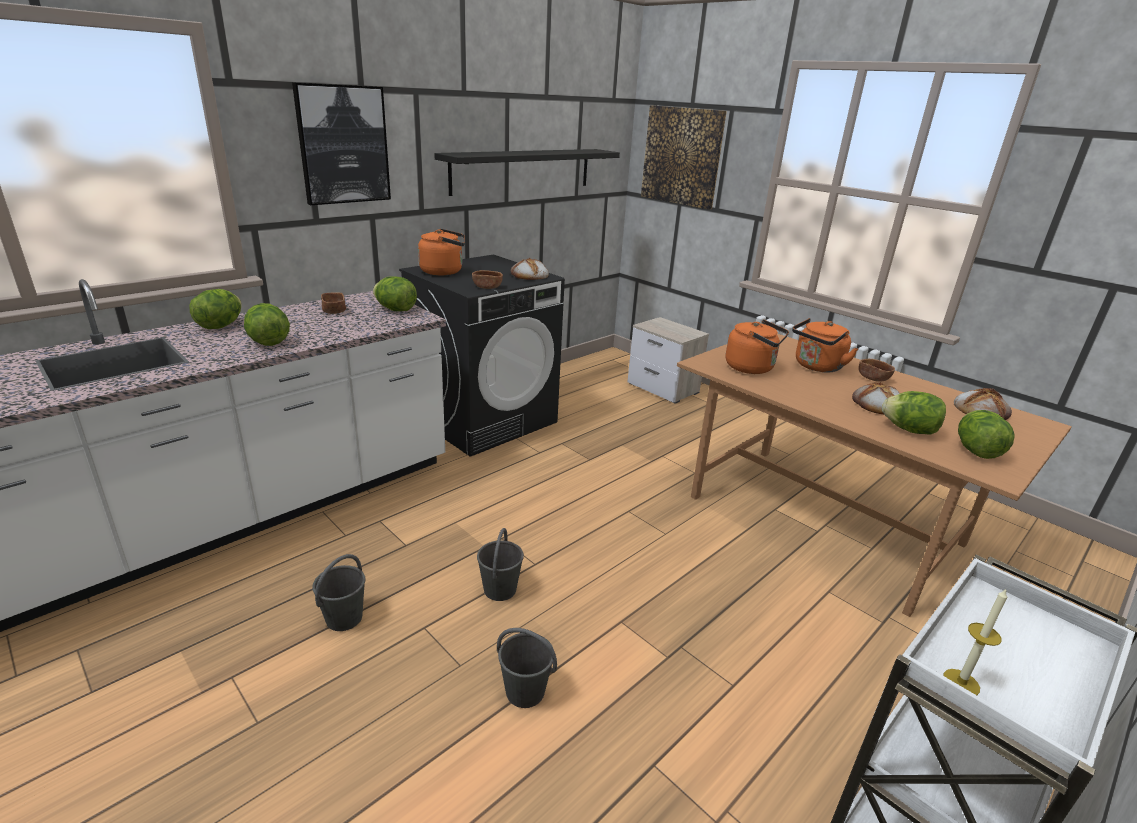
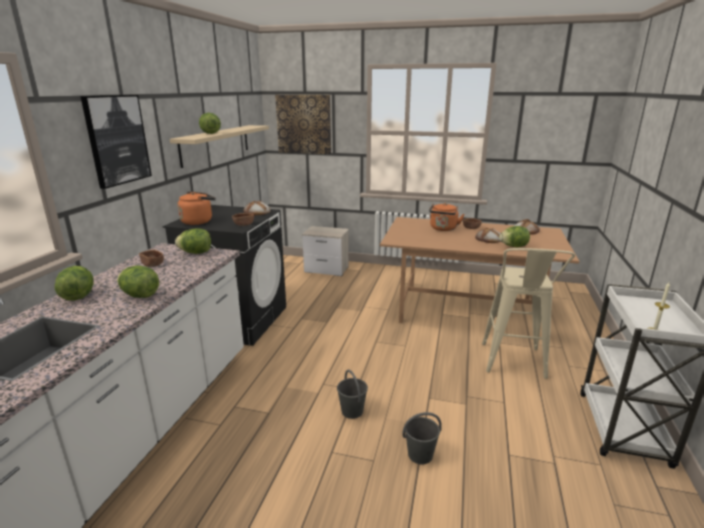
camera: 30 degrees left, 5 degrees down
(344, 617) = (276, 471): grey bucket -> none
(523, 170) = (216, 144): black shelf -> beige shelf
(752, 368) = (417, 237): orange kettle -> none
(815, 636) = (513, 365): none -> beige stool
(976, 451) = (545, 248): lettuce -> lettuce (210, 133)

